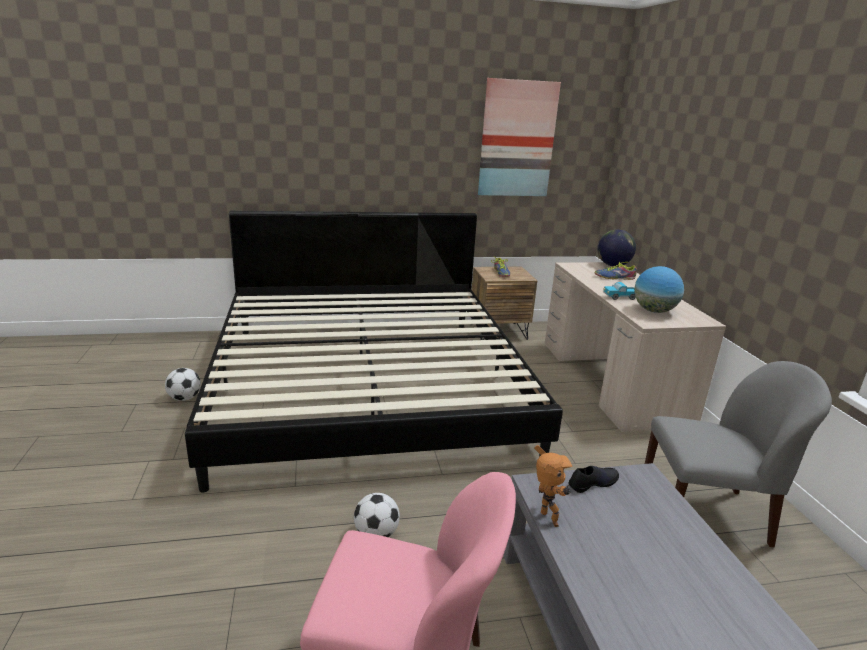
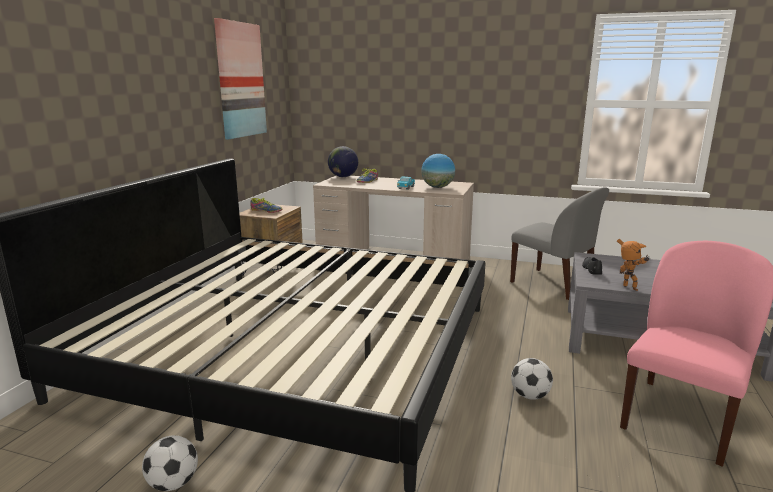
camera: 60 degrees left, 5 degrees down
(546, 520) = (628, 288): toy robot -> toy robot turned 60 degrees clockwise
(706, 514) = (553, 285): grey chair -> grey chair turned 105 degrees clockwise

